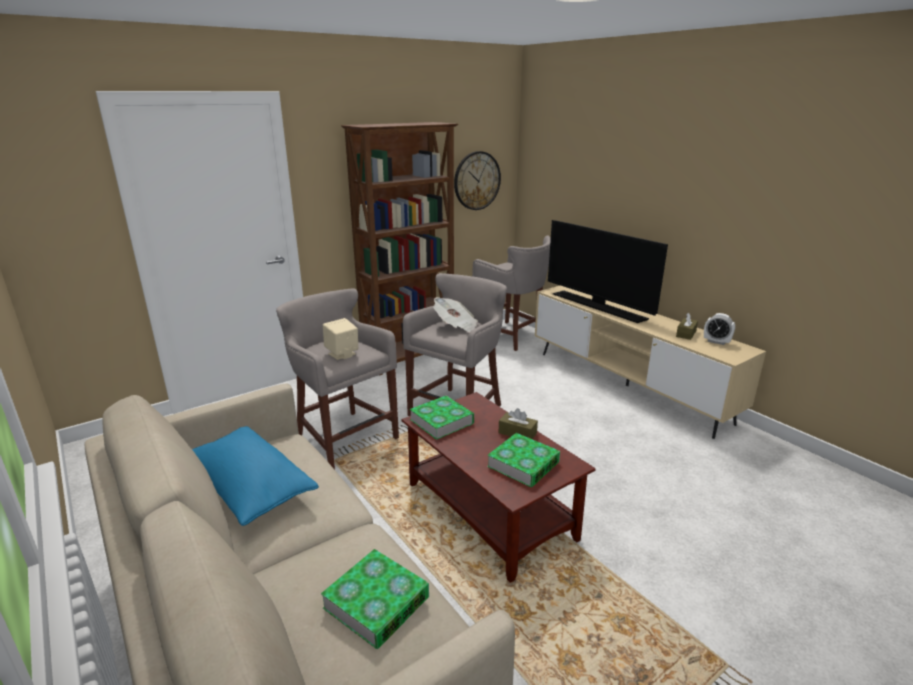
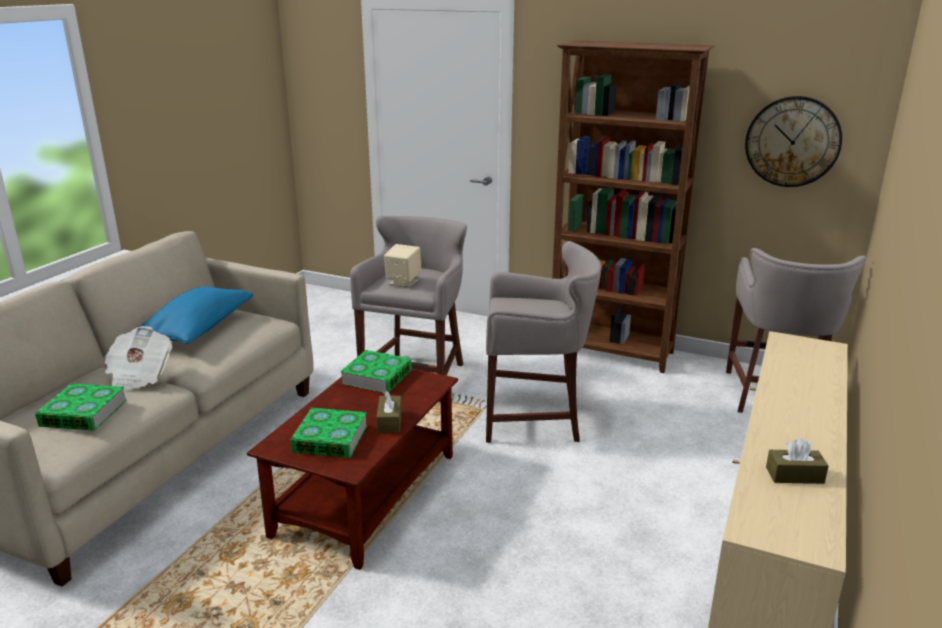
camera: 60 degrees right, 0 degrees up
(456, 326) = (537, 309): newspaper -> newspaper (139, 375)
(599, 306) = (788, 384): television -> none
(716, 342) = (804, 510): alarm clock -> none

